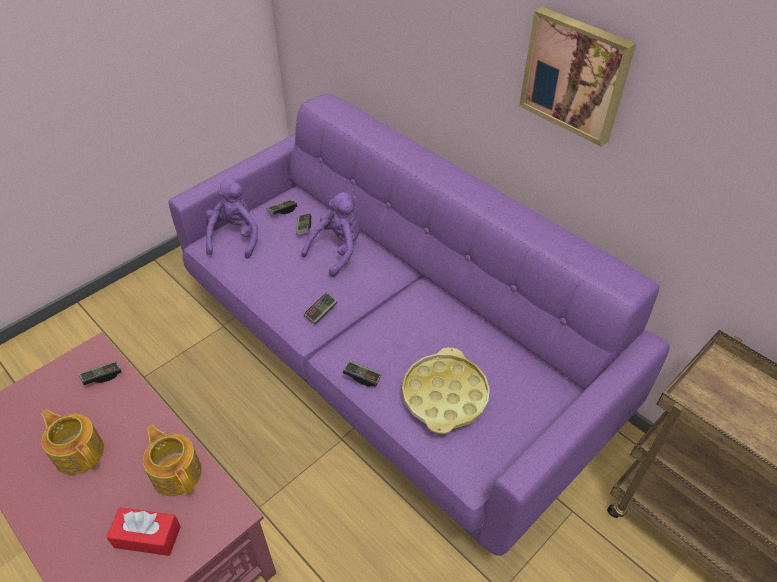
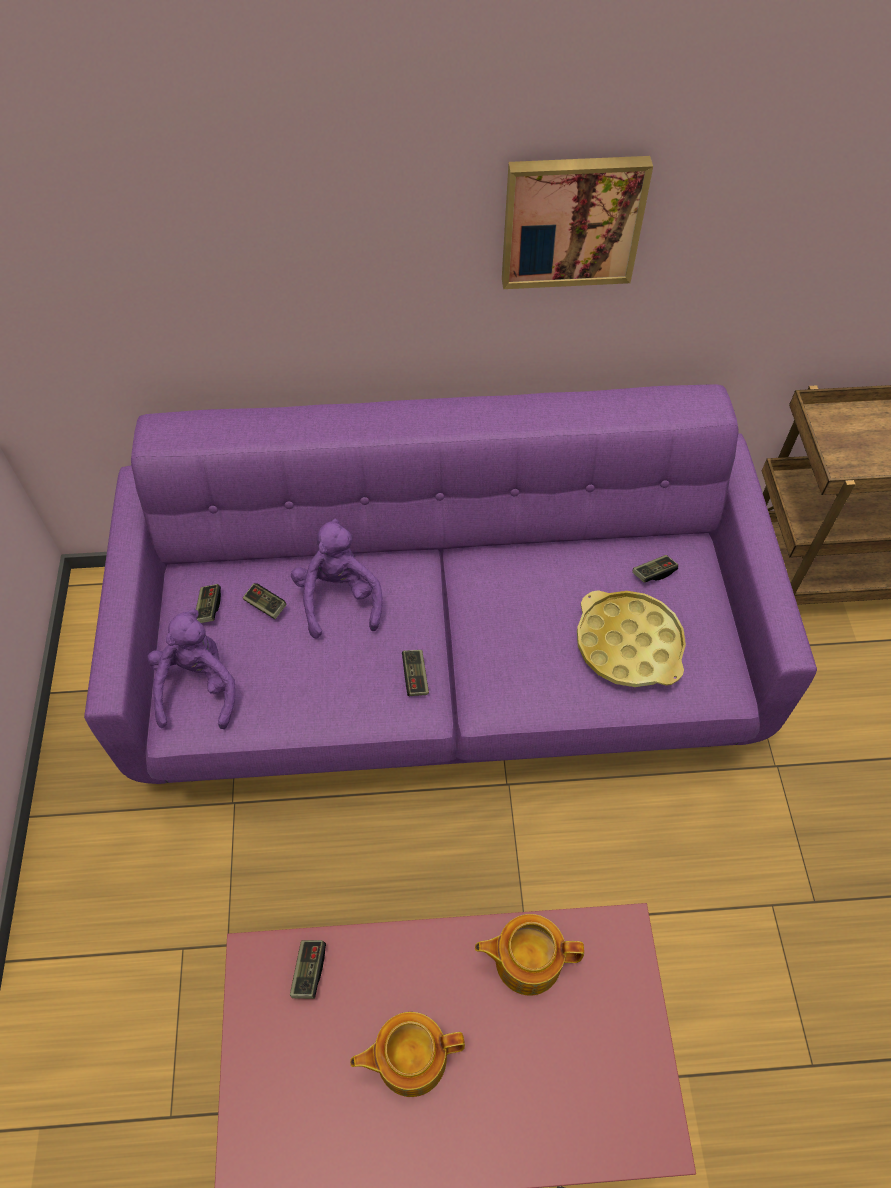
camera: 50 degrees left, 10 degrees up
(147, 536) = (589, 1036): red tissue box -> none
(235, 238) = (198, 687): purple plush toy -> purple plush toy turned 45 degrees clockwise
(362, 377) = (541, 699): game controller -> game controller (653, 573)

